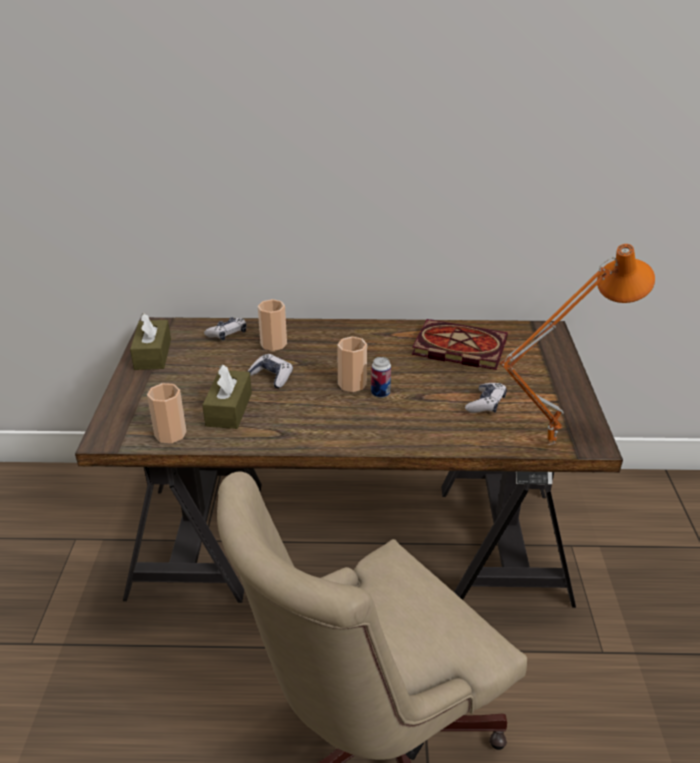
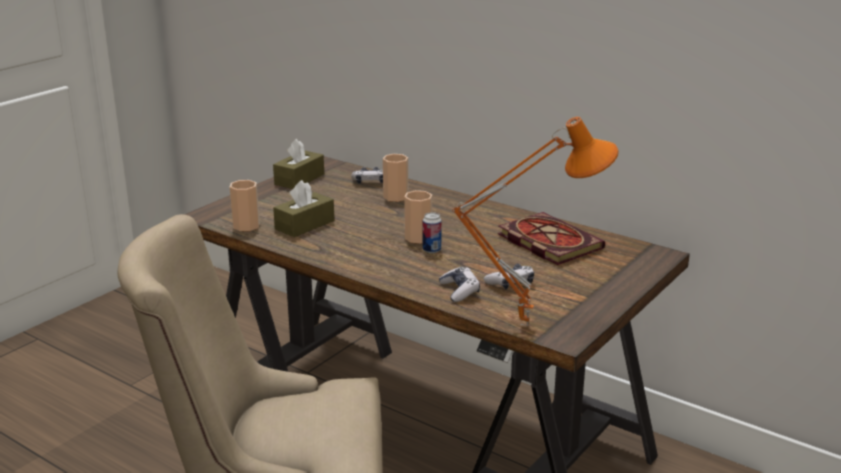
camera: 35 degrees right, 10 degrees down
(272, 376) = (364, 215): game controller -> game controller (459, 291)

